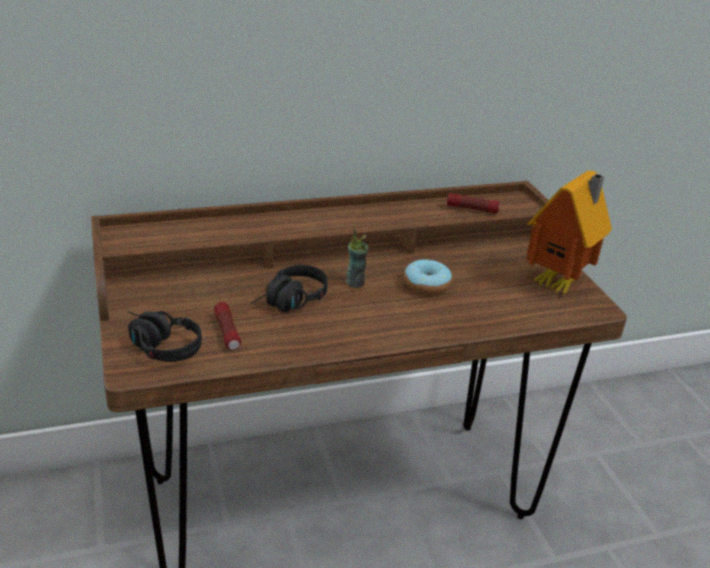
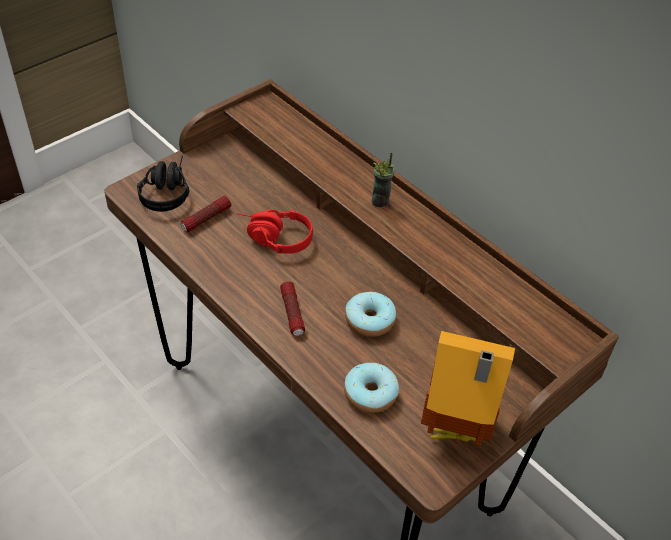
camera: 65 degrees right, 15 degrees up
(289, 302) = (272, 238): black headphones -> red headphones
(355, 282) = (335, 269): cup -> cup (380, 201)
(472, 209) = (504, 304): flashlight -> flashlight (292, 313)
(505, 309) = (370, 393): none -> donut

